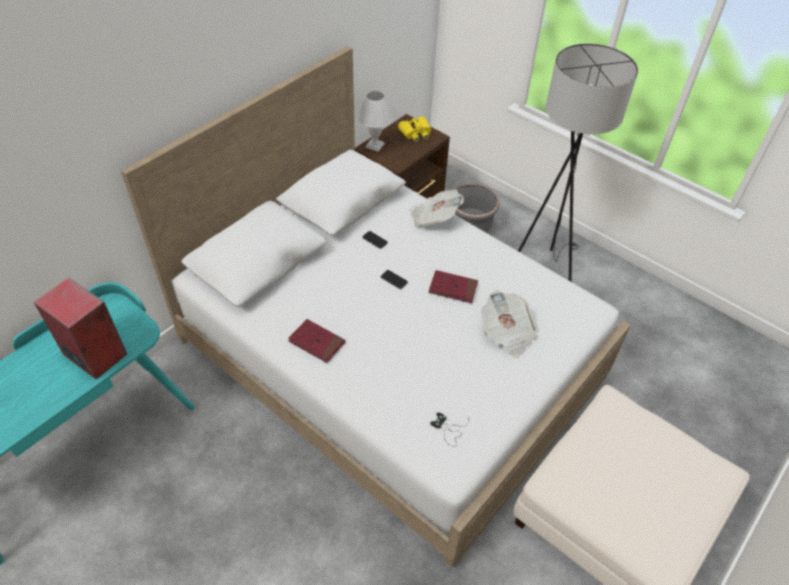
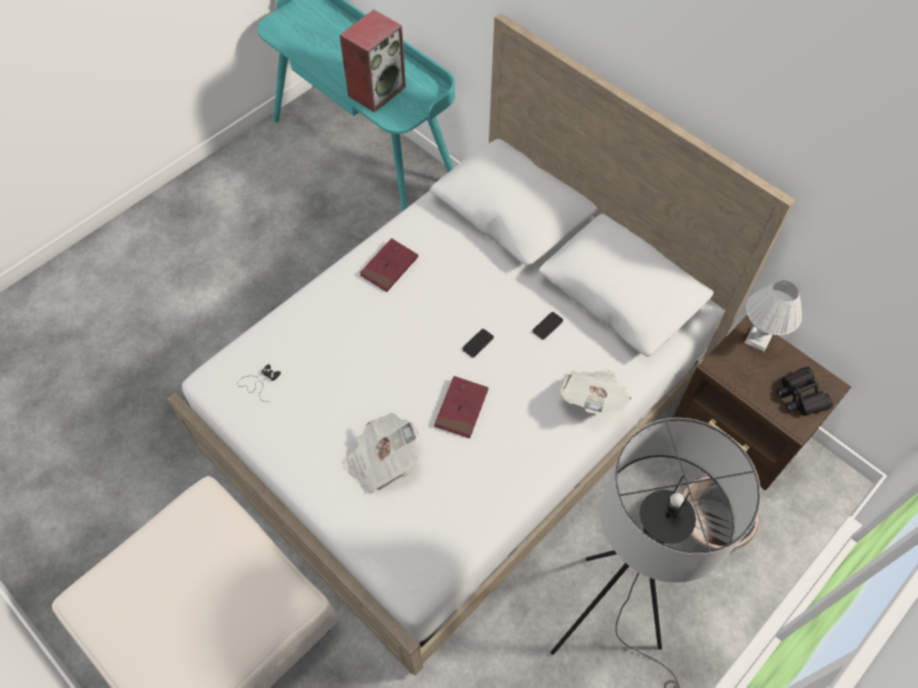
camera: 95 degrees right, 10 degrees up
(415, 133) = (800, 396): yellow binoculars -> black binoculars

